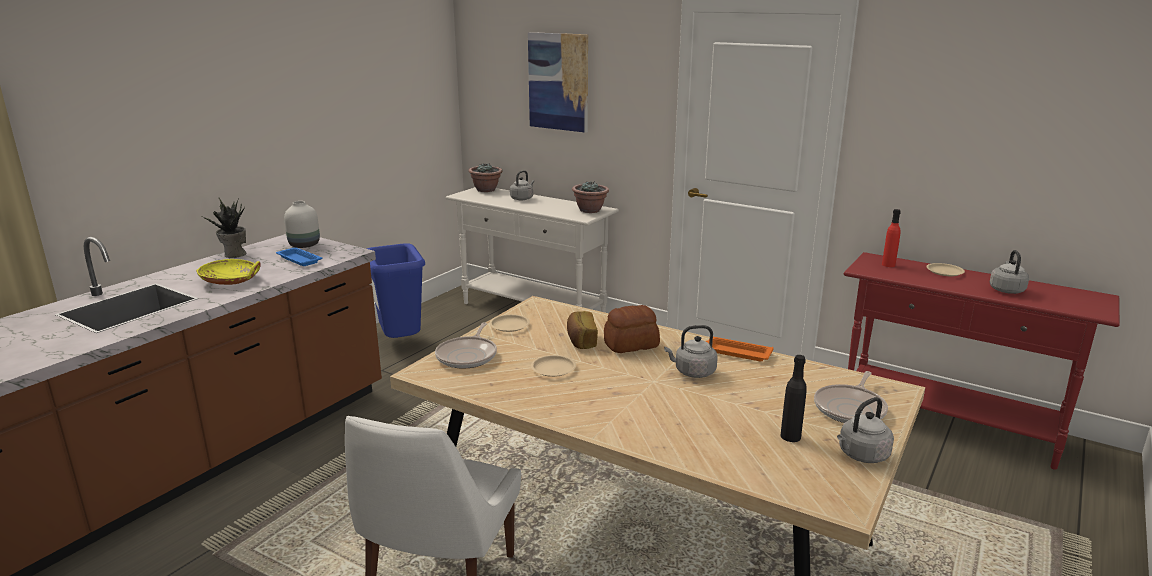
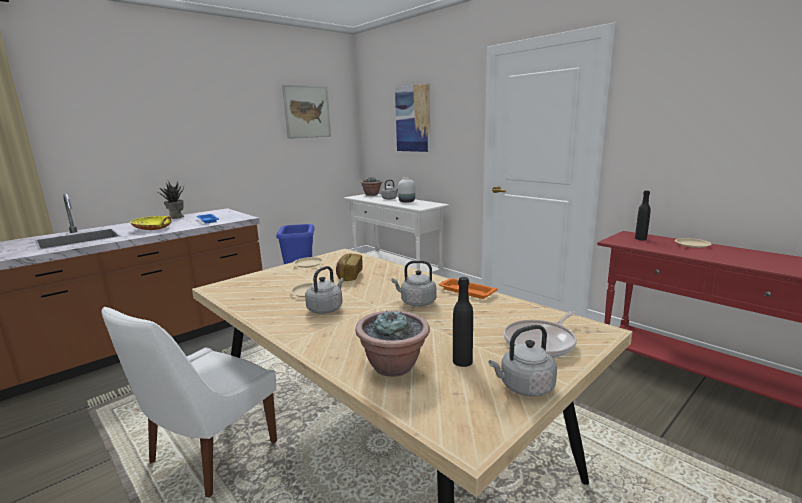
camera: 15 degrees right, 5 degrees down
(304, 245) = (222, 214): white vase -> white vase (406, 201)
(389, 66) = (307, 112): none -> picture
(468, 356) = (258, 280): frying pan -> none
(590, 210) = (428, 204): potted plant -> potted plant (394, 366)
(630, 345) = (384, 280): bread -> none
(888, 265) = (640, 238): red bottle -> black bottle
(1006, 289) = (750, 259): grey kettle -> grey kettle (326, 308)

